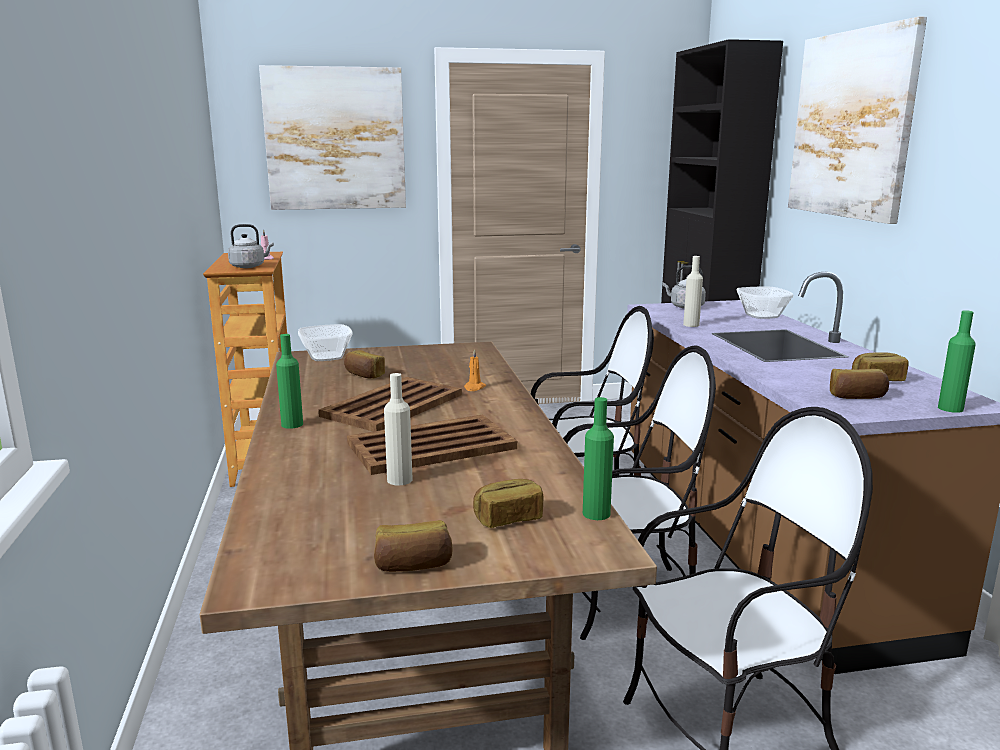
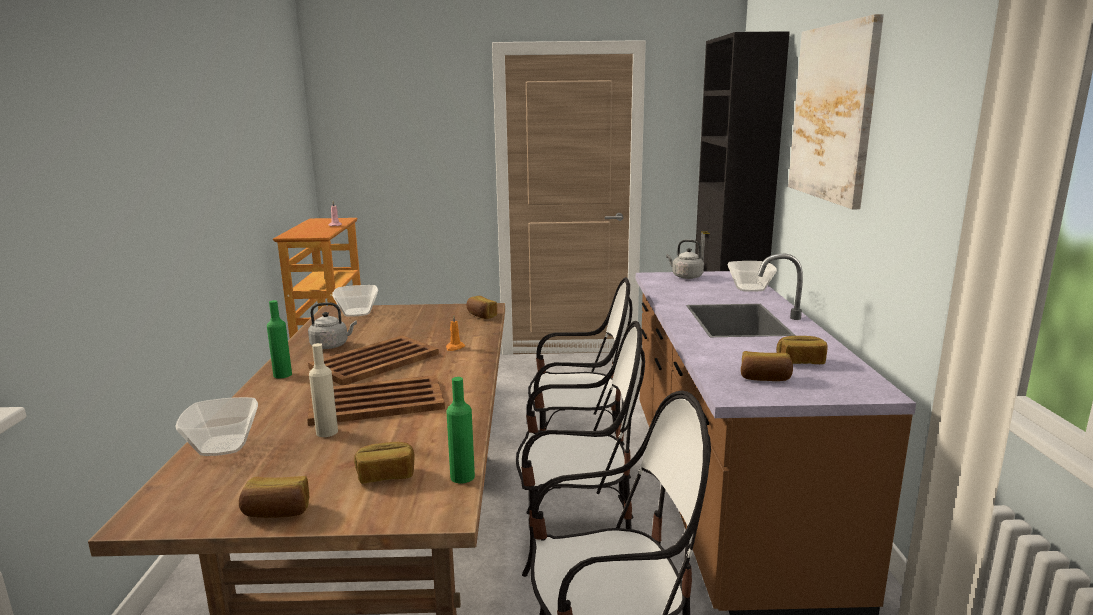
camera: 10 degrees right, 0 degrees up
(249, 266) = (315, 232): grey kettle -> grey kettle (331, 345)
(285, 502) = (224, 446): none -> bowl
(335, 139) = (408, 122): picture -> none
(364, 375) = (374, 331): bread -> bread (481, 316)
(691, 325) = (674, 296): beige bottle -> none
(950, 408) = (845, 396): green bottle -> none

